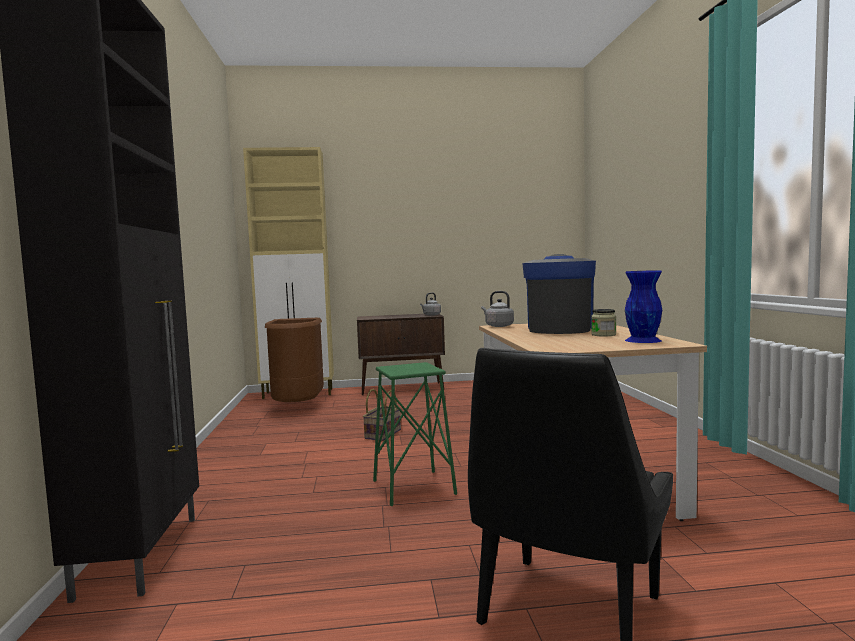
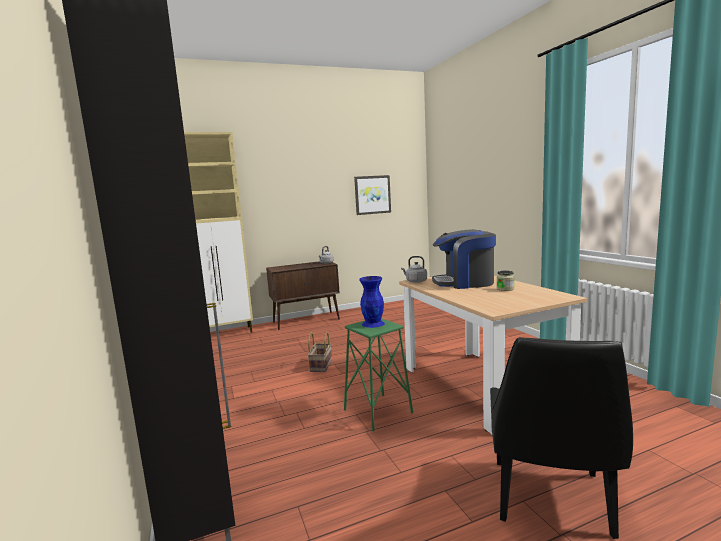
camera: 15 degrees left, 5 degrees up
(298, 408) = (233, 348): brown trash can -> none
(503, 230) = (372, 195): none -> picture
(559, 329) = (464, 283): coffee machine -> coffee machine turned 90 degrees counterclockwise
(643, 340) = (540, 294): blue vase -> blue vase (373, 323)

